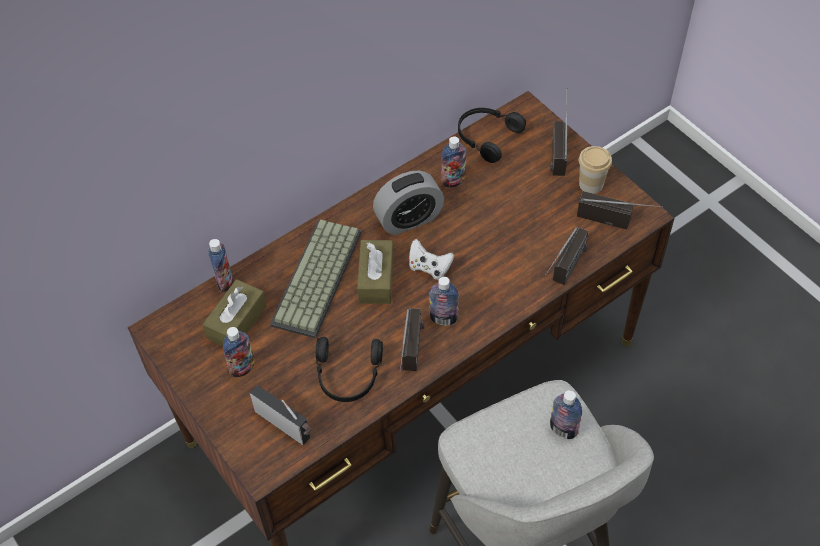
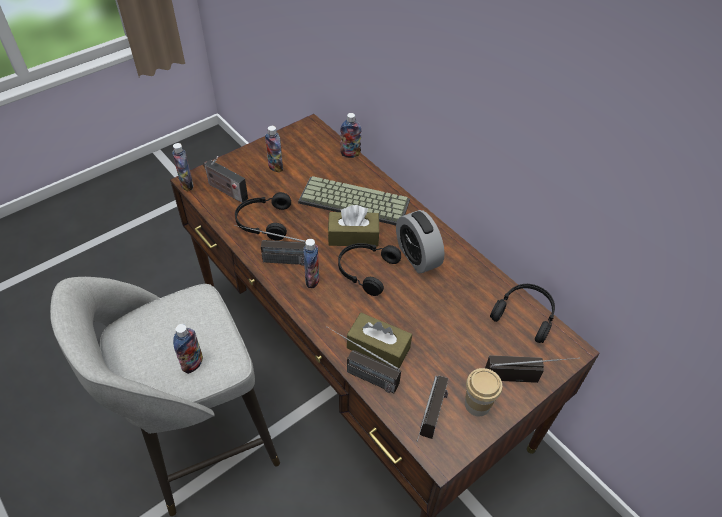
camera: 85 degrees right, 5 degrees down
(237, 322) = (315, 162): brown tissue box -> brown tissue box (378, 347)
(285, 425) = (226, 190): radio -> radio turned 90 degrees clockwise
(429, 267) = (365, 270): white game controller -> black headphones
(453, 181) = (465, 288): bottle -> bottle (187, 185)

